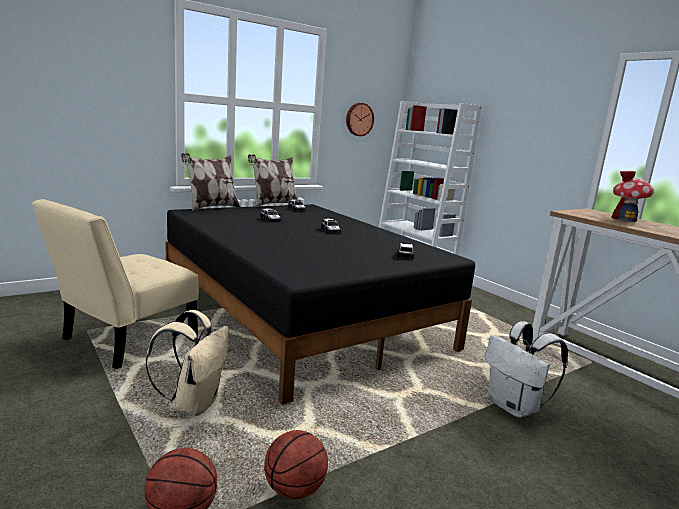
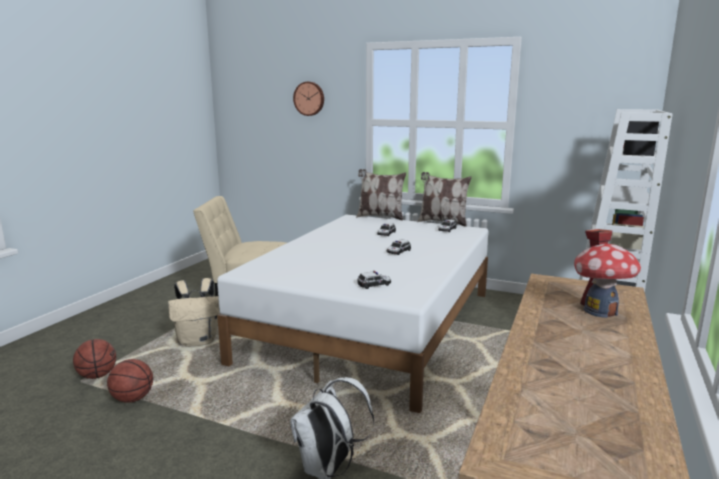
camera: 60 degrees right, 0 degrees up
(300, 314) = (373, 325): black bed -> white bed
(359, 119) = (573, 134): wall clock -> wall clock (309, 98)

